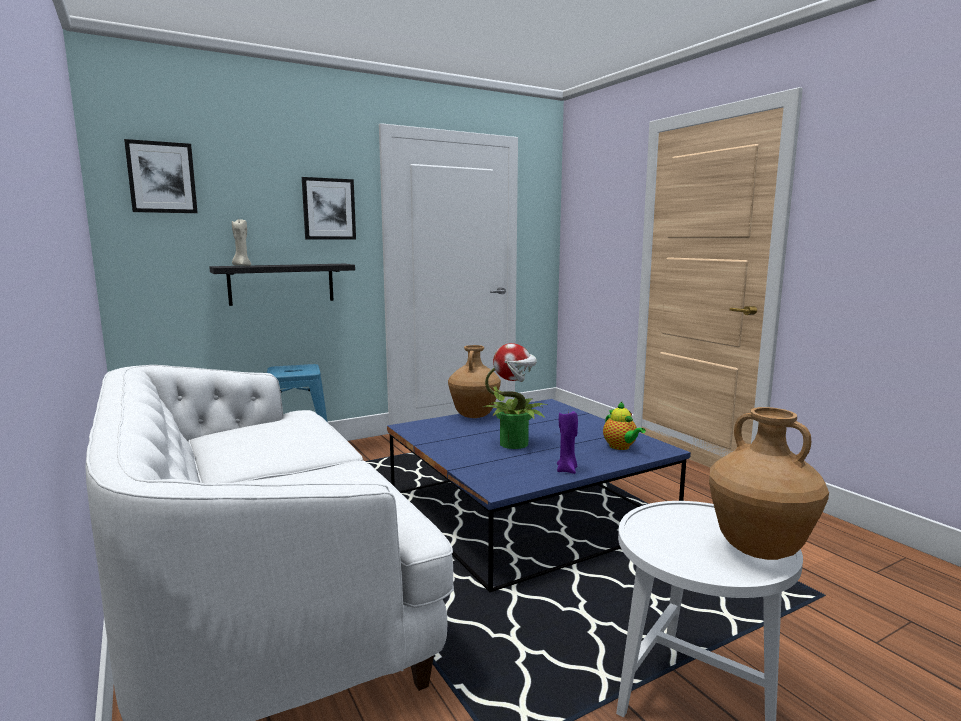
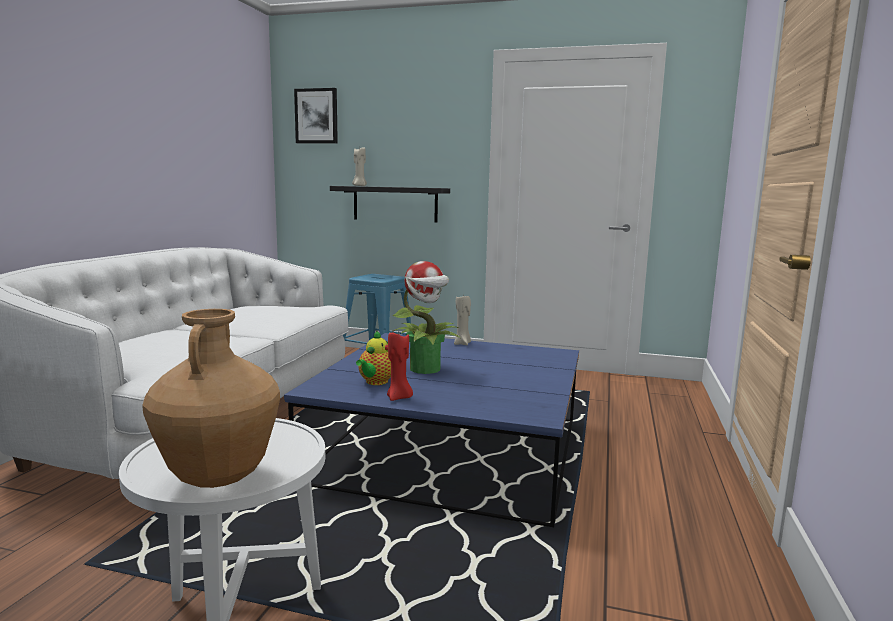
camera: 45 degrees right, 0 degrees up
(329, 209) = (439, 137): picture -> none
(474, 416) = (462, 344): brown vase -> beige candle
(567, 470) = (399, 398): purple candle -> red candle
(621, 447) = (503, 401): teapot -> teapot (375, 382)

